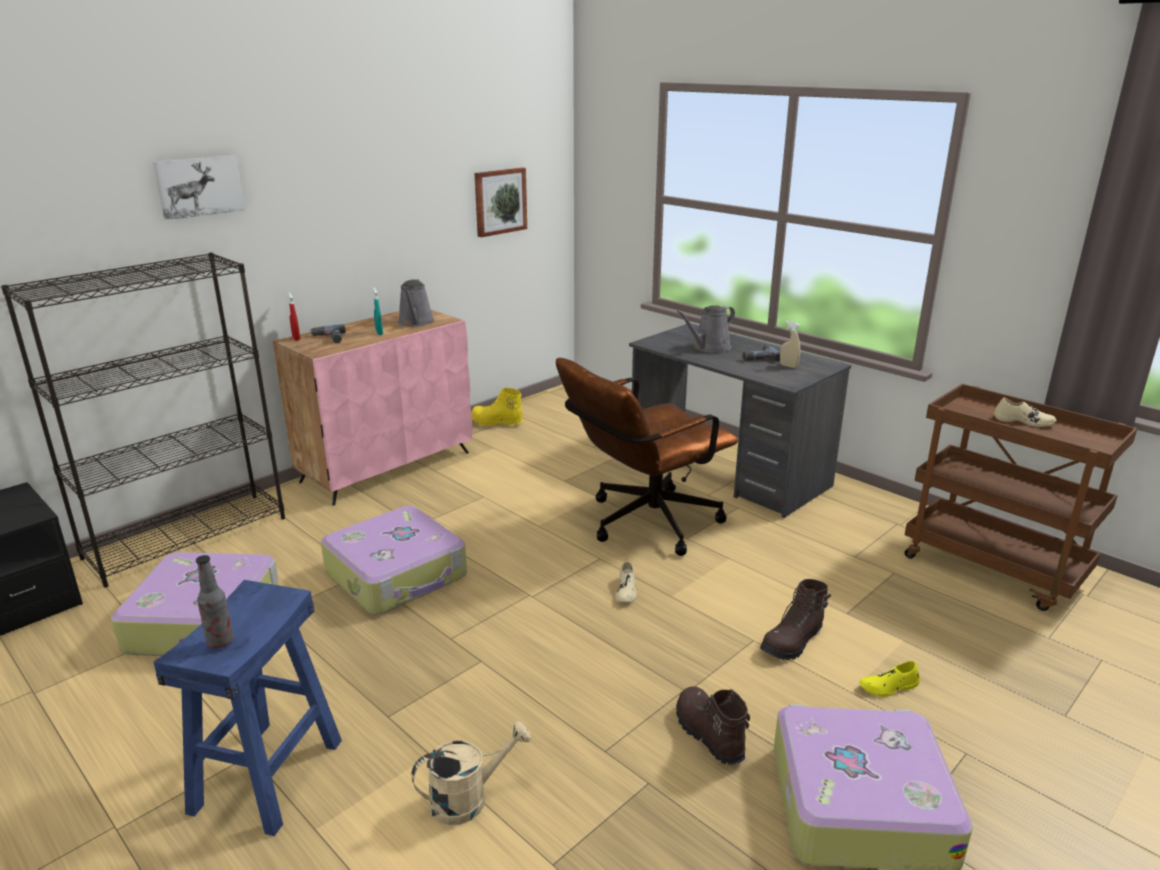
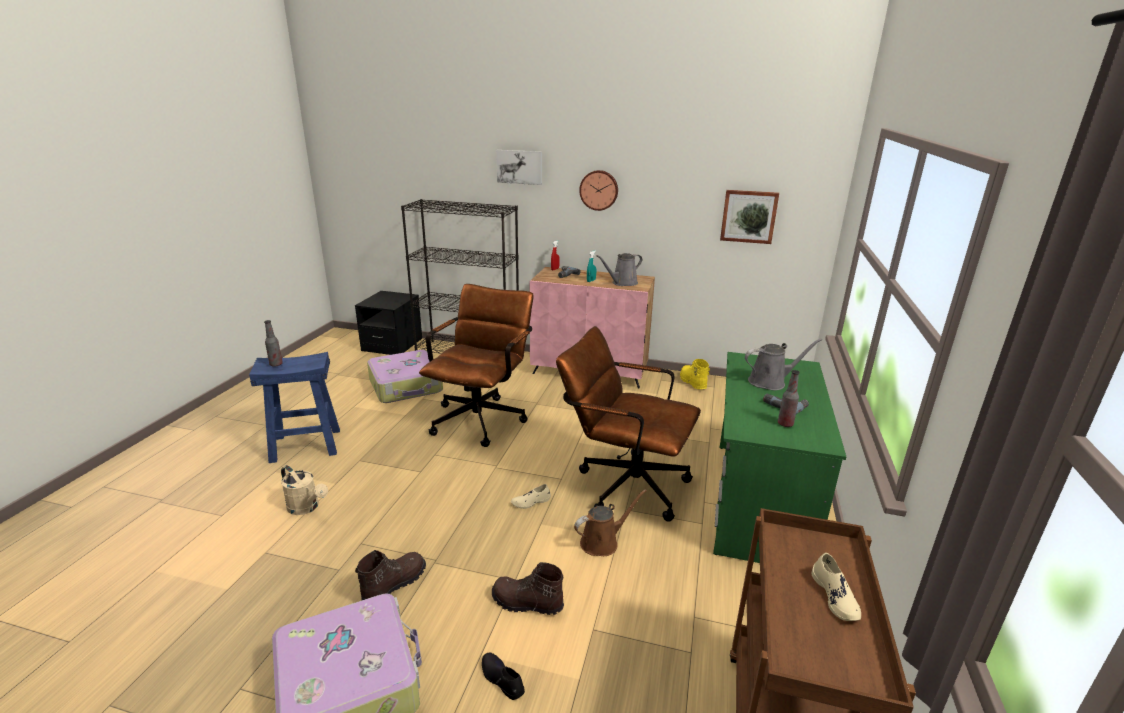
camera: 60 degrees right, 0 degrees up
(329, 202) = (599, 190): none -> wall clock
(398, 575) = (482, 417): suitcase -> brown office chair
(709, 348) = (770, 382): grey watering can -> grey watering can turned 150 degrees clockwise
(727, 471) = (759, 501): grey desk -> green desk
(728, 568) = (602, 542): none -> brown watering can
(788, 366) = (785, 424): beige spray bottle -> bottle
(888, 686) = (502, 679): yellow shoe -> black shoe

